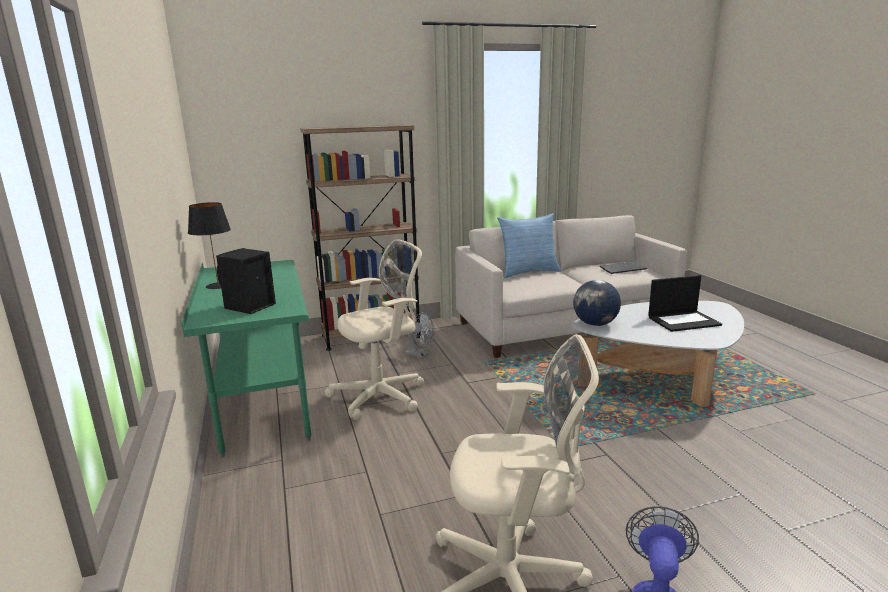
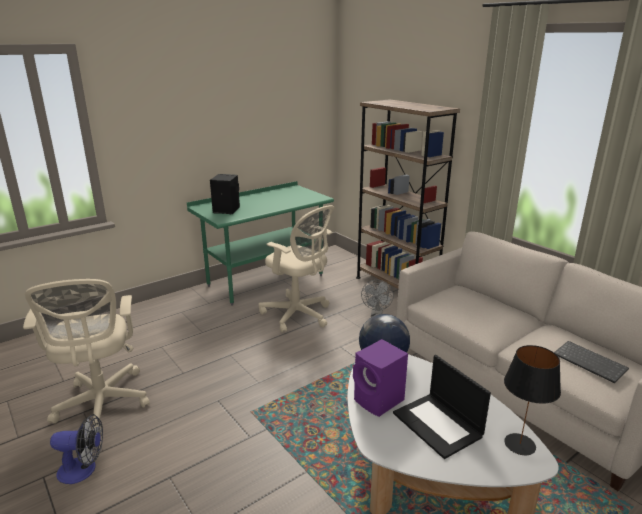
camera: 70 degrees right, 5 degrees up
(218, 285) = (262, 195): black table lamp -> black table lamp (520, 444)
(528, 272) = (499, 301): pillow -> none
(655, 333) = (379, 401): none -> purple speaker

